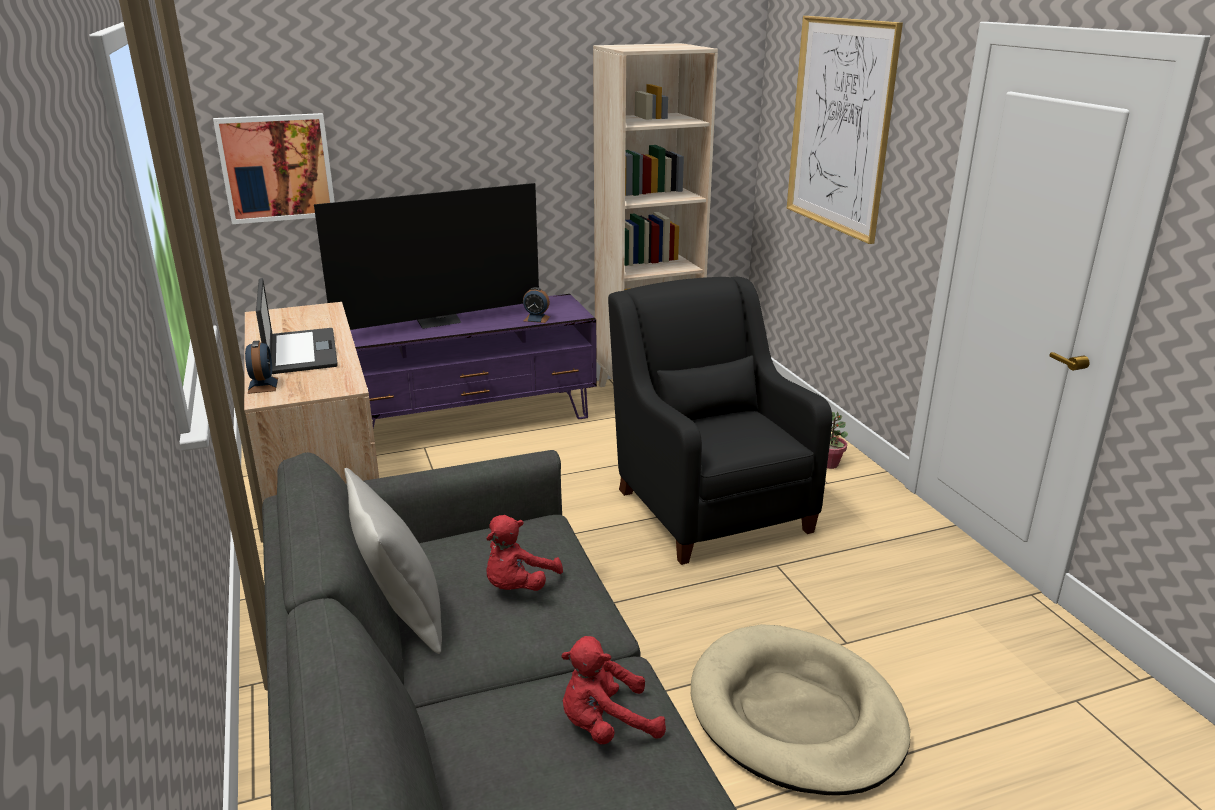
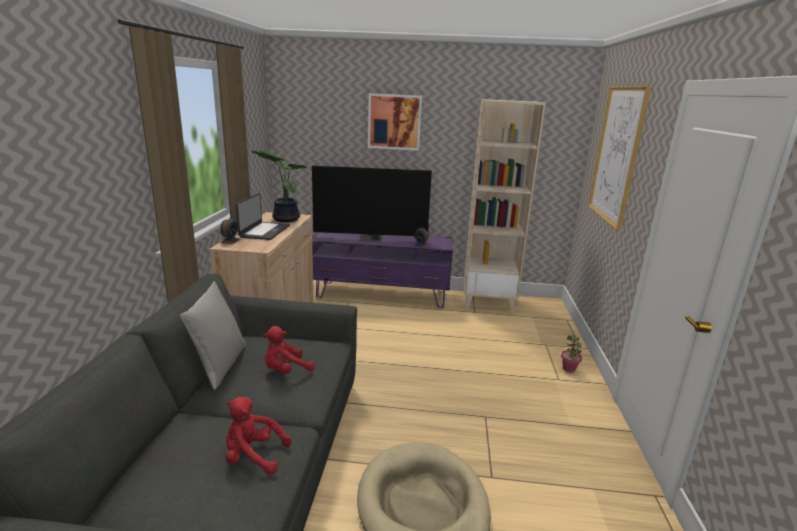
camera: 25 degrees right, 5 degrees down
(277, 168) = (308, 148): picture -> picture (394, 122)
(304, 320) = (284, 219): none -> potted plant
(708, 504) = (472, 370): black armchair -> none

